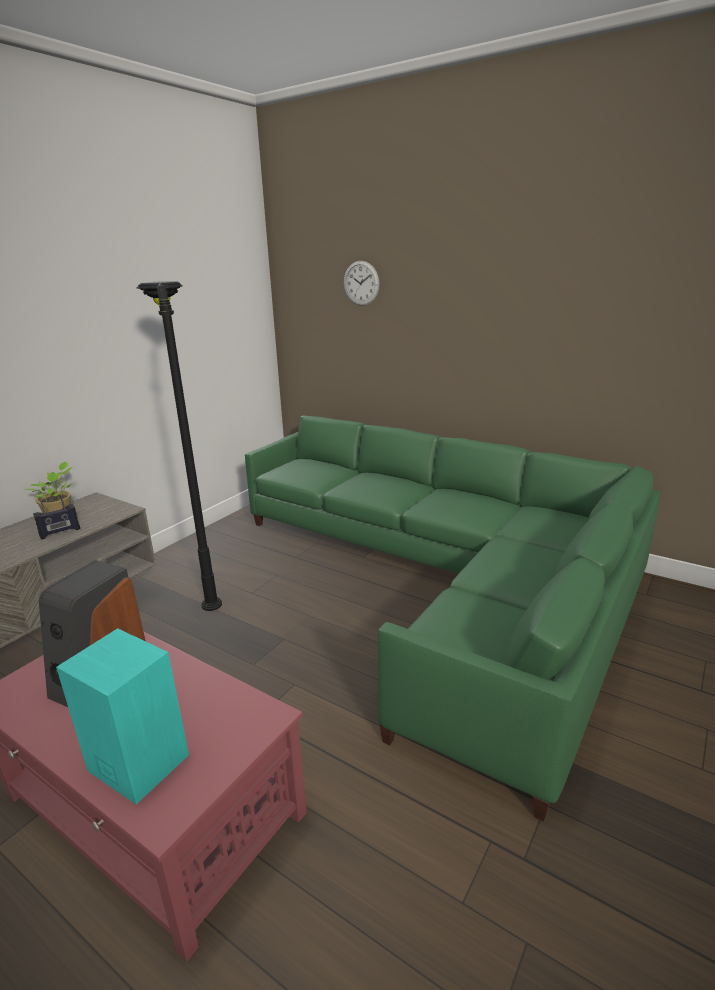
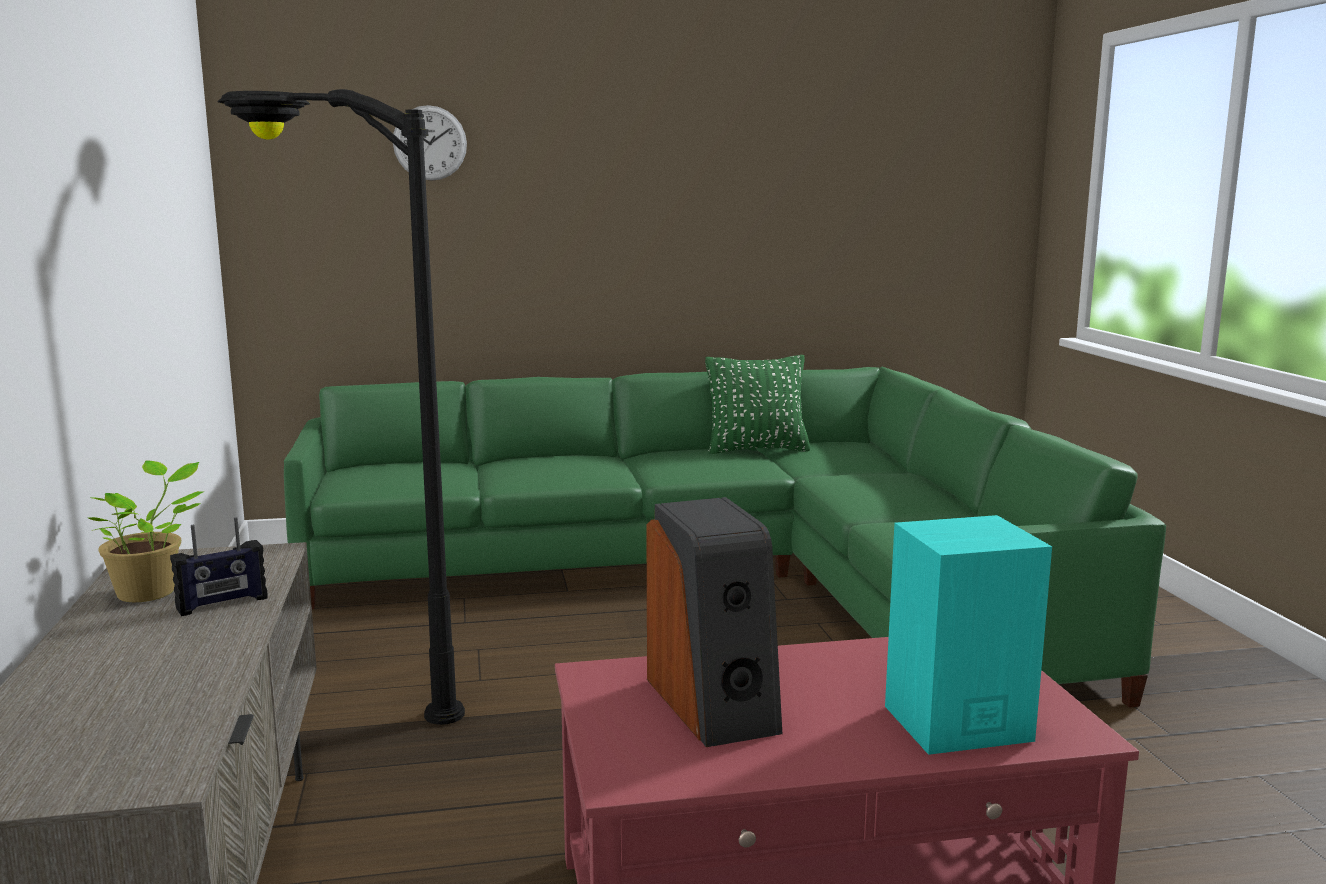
camera: 45 degrees left, 10 degrees down
(60, 532) = (222, 604): radio -> radio turned 45 degrees clockwise
(509, 505) = (756, 449): none -> green pillow

